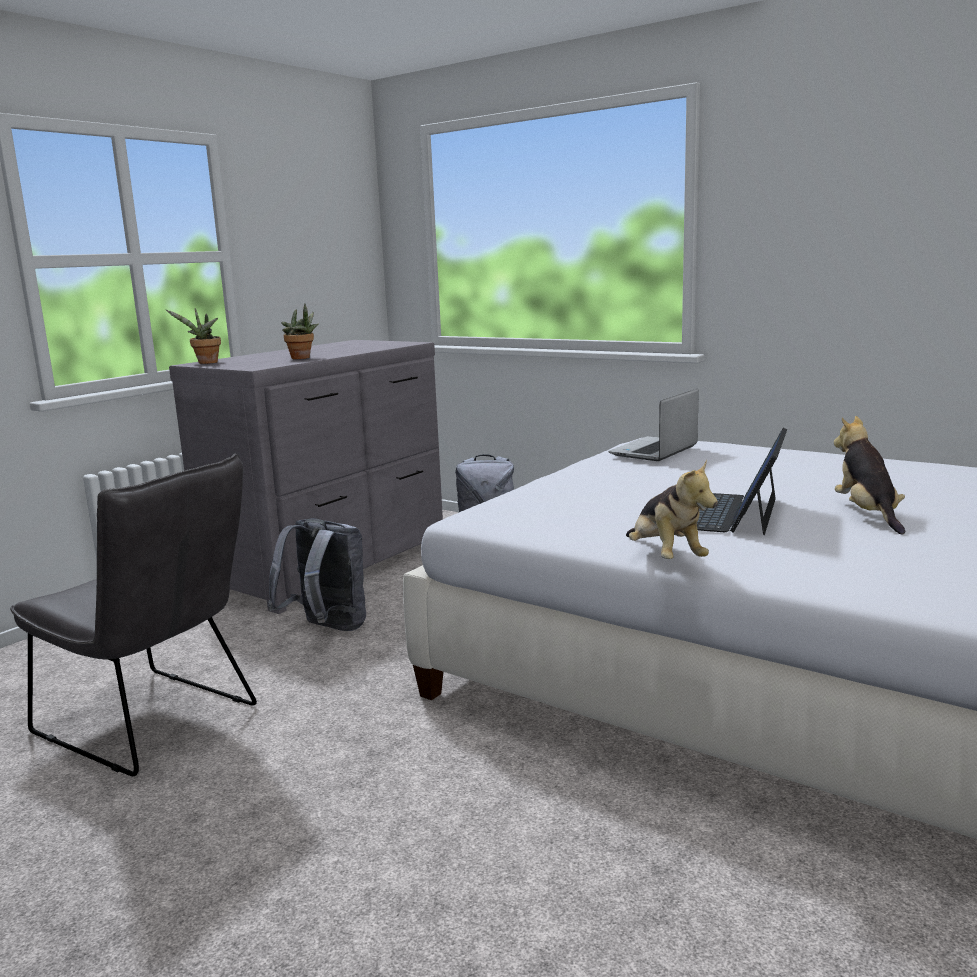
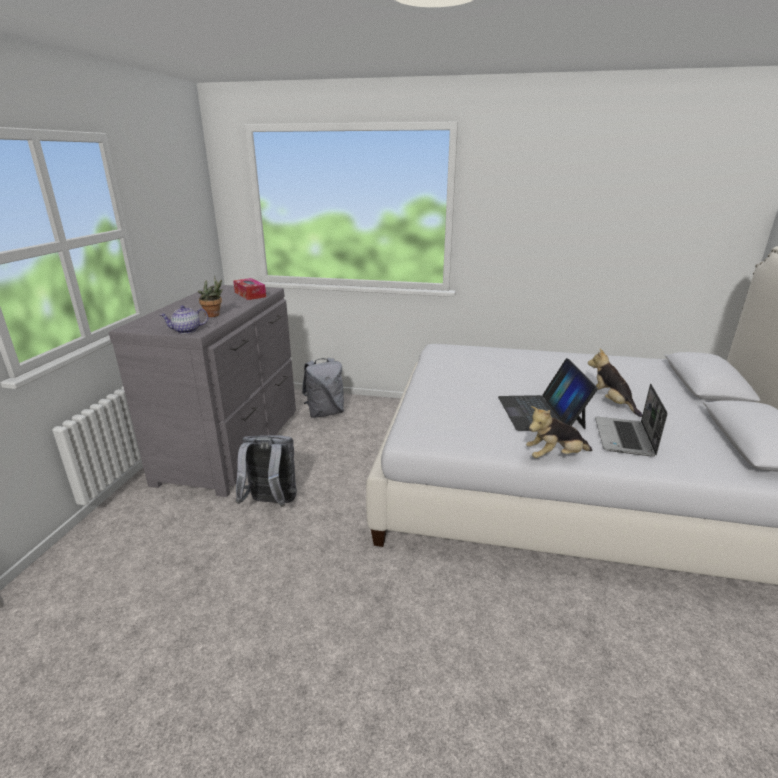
camera: 25 degrees left, 10 degrees up
(155, 723) = (209, 617): grey chair -> none
(205, 363) = (139, 326): potted plant -> none
(247, 366) = (186, 331): none -> teapot
(379, 346) = (250, 294): none -> tissue box
(654, 451) = (456, 360): laptop -> laptop (625, 438)
(665, 557) = (555, 456): plush toy -> plush toy turned 120 degrees clockwise

